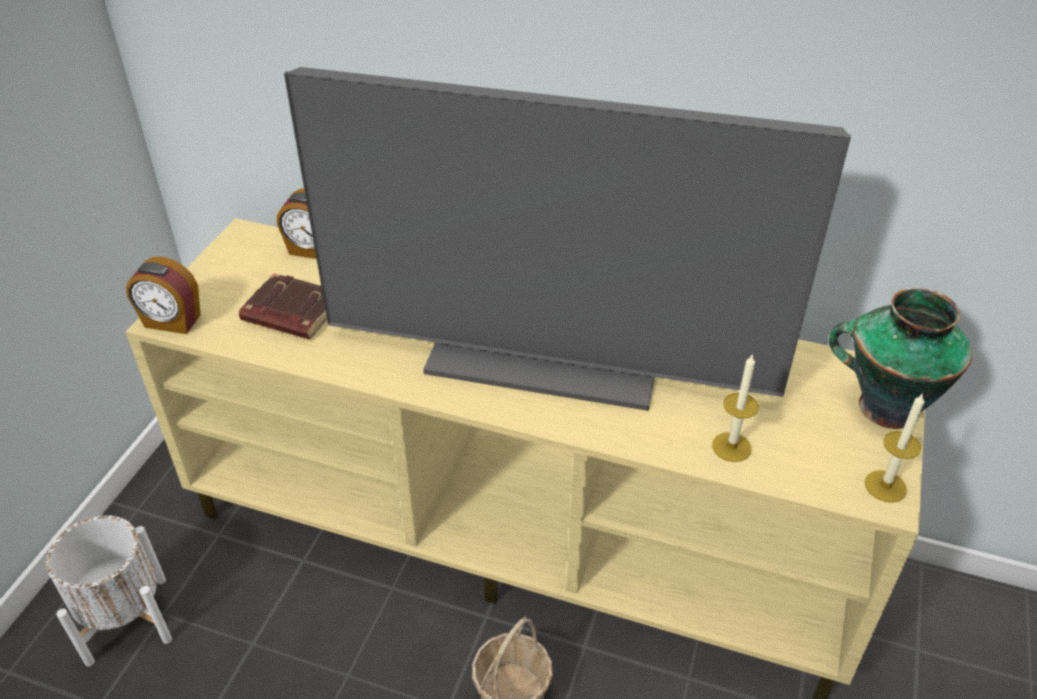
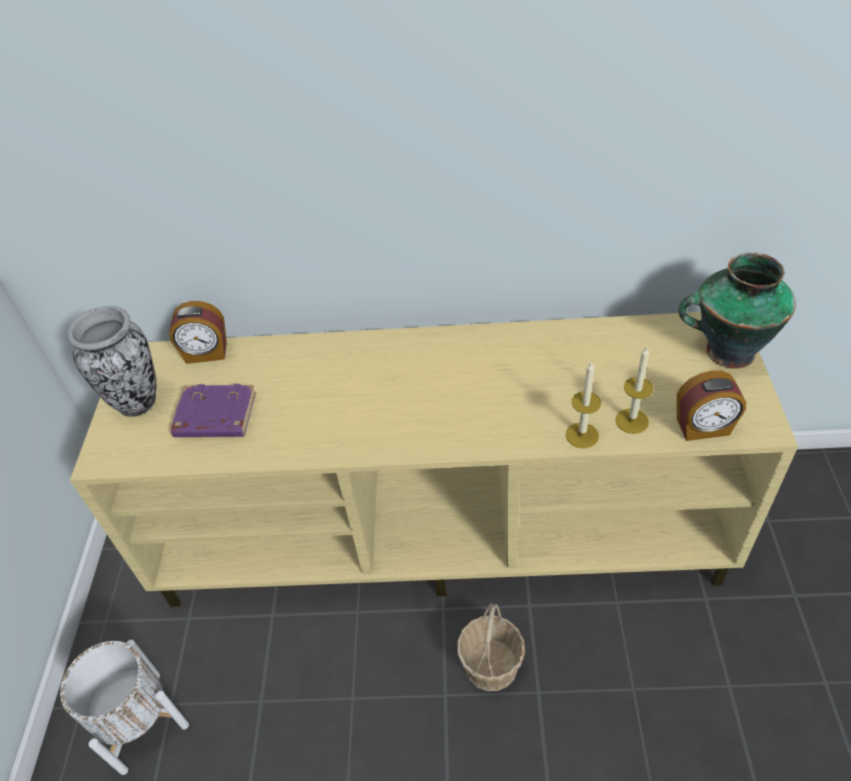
camera: 15 degrees left, 5 degrees up
(172, 322) = (109, 458): alarm clock -> alarm clock (703, 428)
(224, 277) = (138, 401): none -> vase
(290, 313) = (215, 417): brown book -> purple book
(548, 355) = (452, 388): television -> none
(885, 486) = (757, 416): candle -> candle (582, 435)

